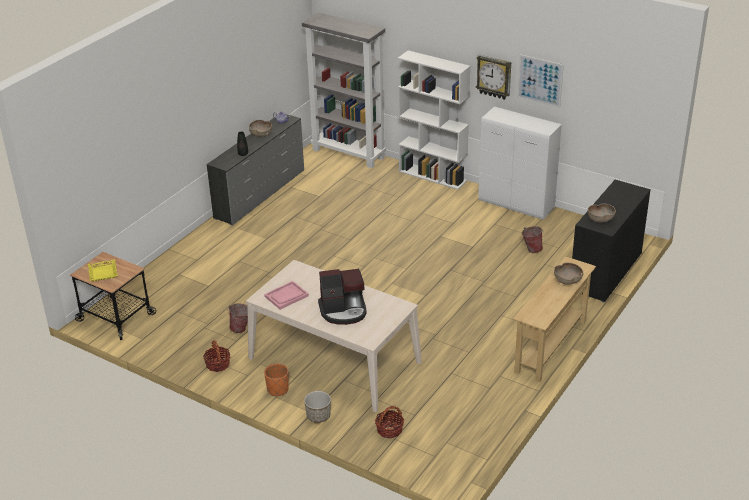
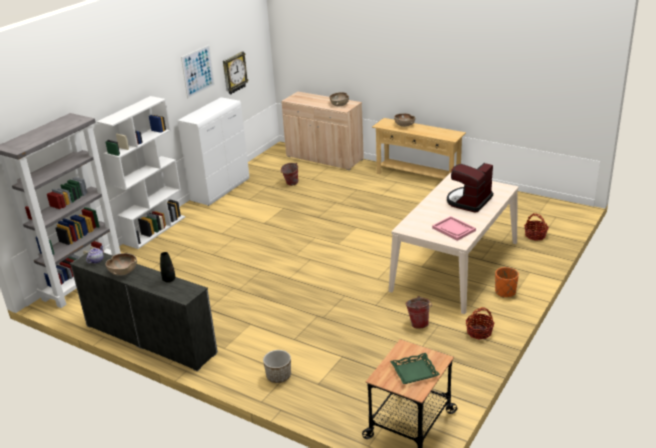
camera: 90 degrees left, 5 degrees down
(102, 273) = (414, 372): yellow tray -> green tray
(318, 416) = (532, 268): planter -> planter (278, 376)
(343, 311) = (469, 201): coffee machine -> coffee machine turned 135 degrees counterclockwise
(494, 77) = (168, 93): wall clock -> wall clock (234, 73)
(605, 272) = (324, 158): black cabinet -> beige cabinet

